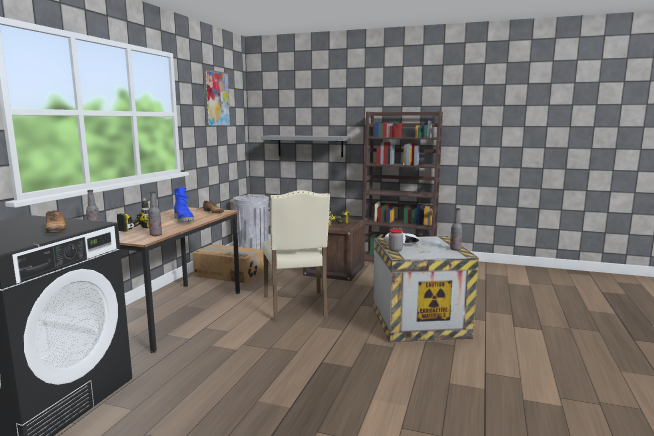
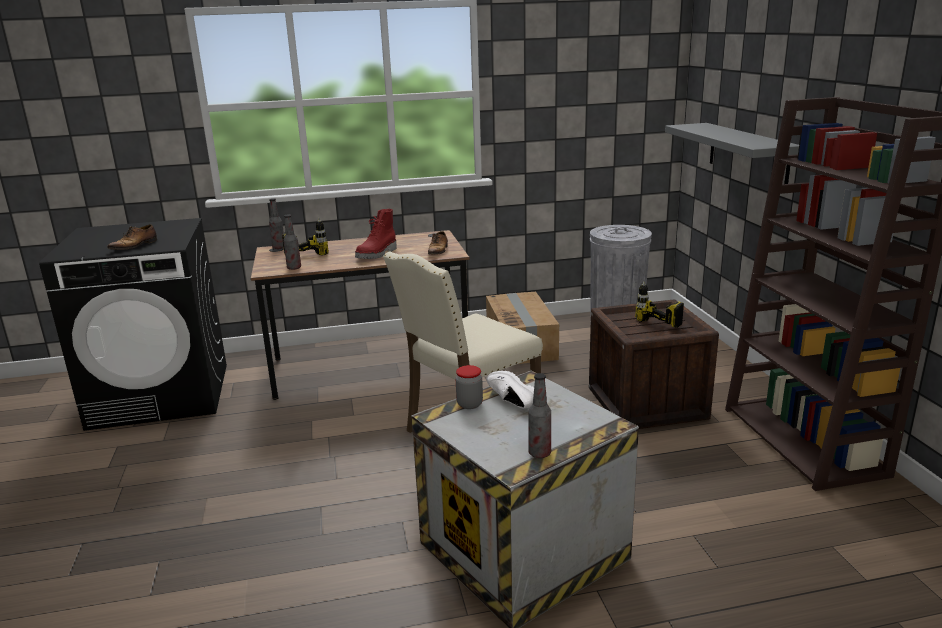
camera: 60 degrees right, 10 degrees up
(184, 220) = (377, 254): blue boot -> red boot
(216, 99) = (587, 59): picture -> none

